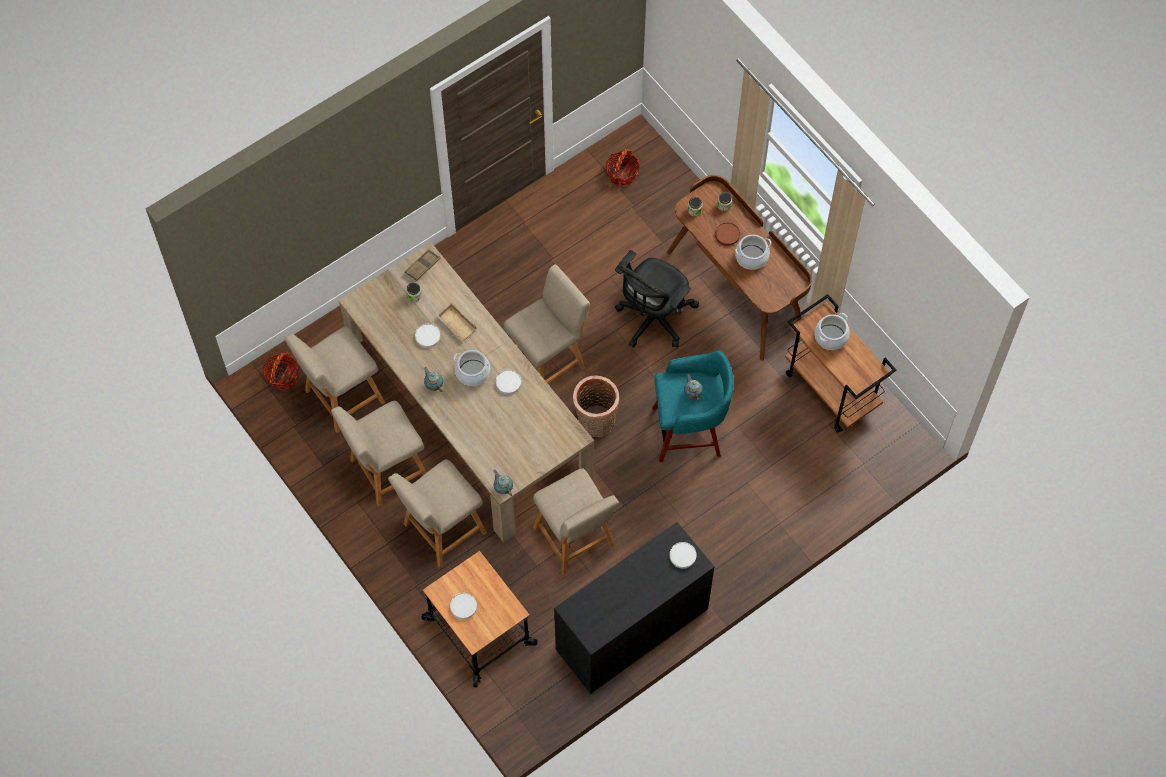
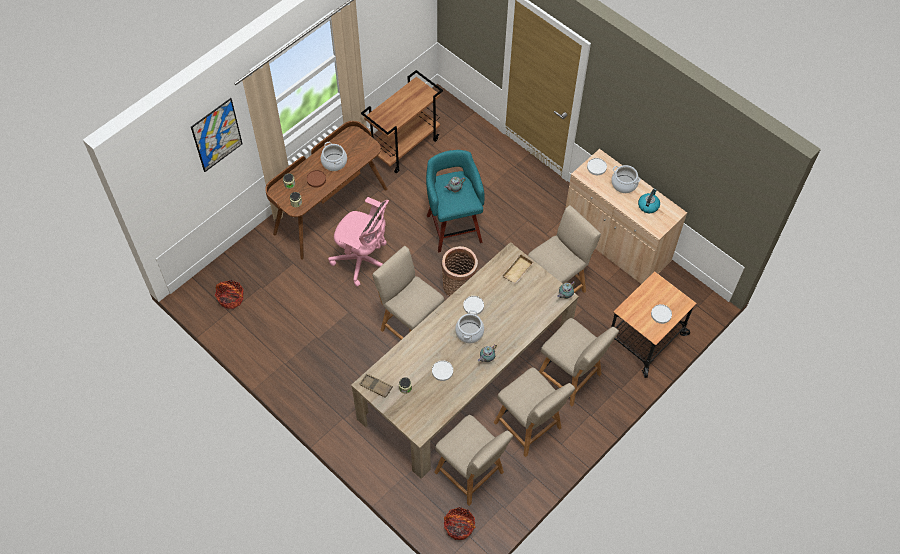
camera: 100 degrees left, 5 degrees down
(456, 324) = (427, 352): beige tray -> beige tray (518, 271)
(610, 607) = (648, 205): none -> kettle
(631, 629) = (616, 243): black cabinet -> beige cabinet
(653, 320) = (363, 261): black office chair -> pink office chair
(723, 76) = (217, 135): none -> picture
(831, 337) = (393, 111): cooking pot -> cooking pot (624, 184)

